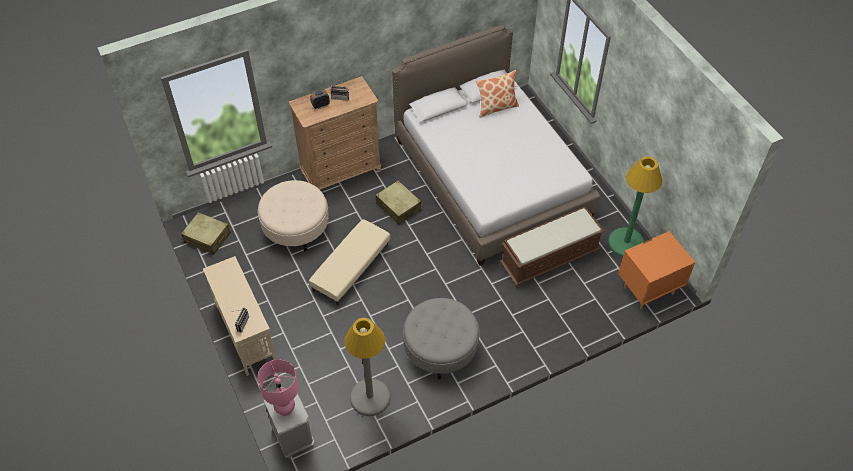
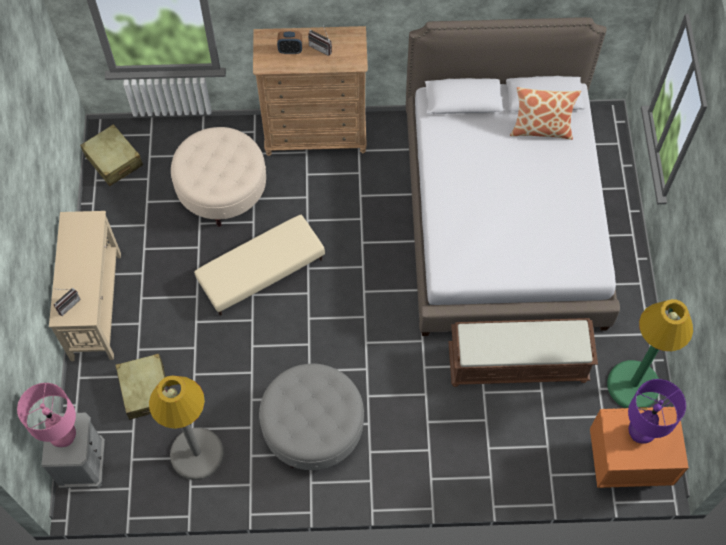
camera: 25 degrees right, 10 degrees up
(398, 206) = (362, 211): beige suitcase -> beige suitcase (146, 390)
(656, 255) = (639, 434): none -> purple table lamp

